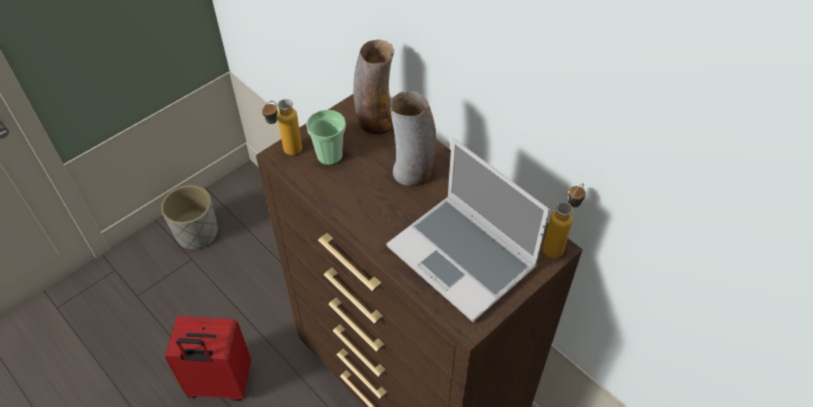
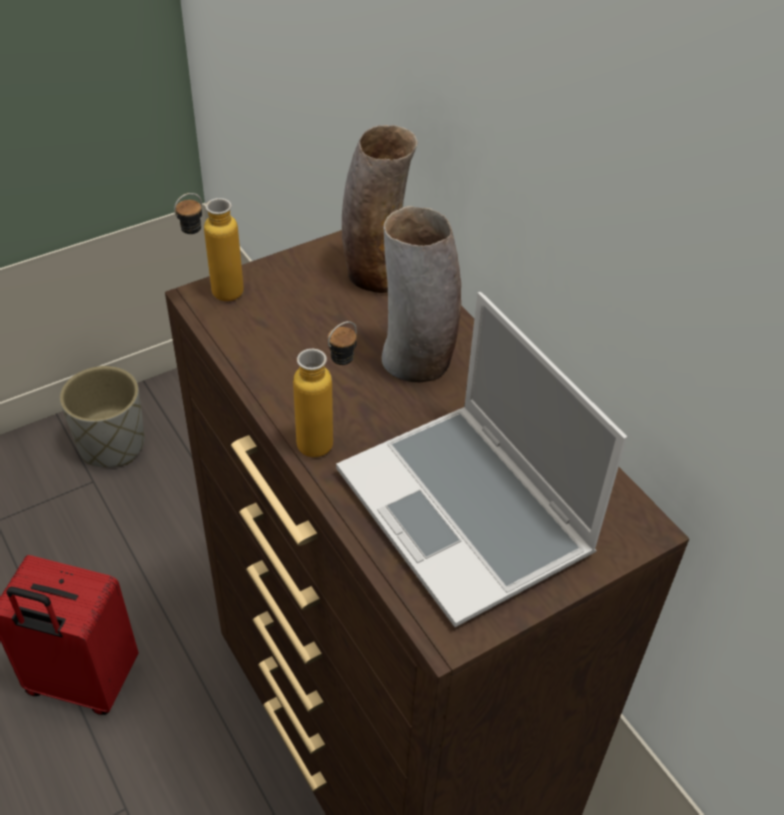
camera: 10 degrees right, 5 degrees down
(329, 155) = (284, 312): cup -> none
(557, 245) = (644, 524): bottle -> bottle (327, 439)

